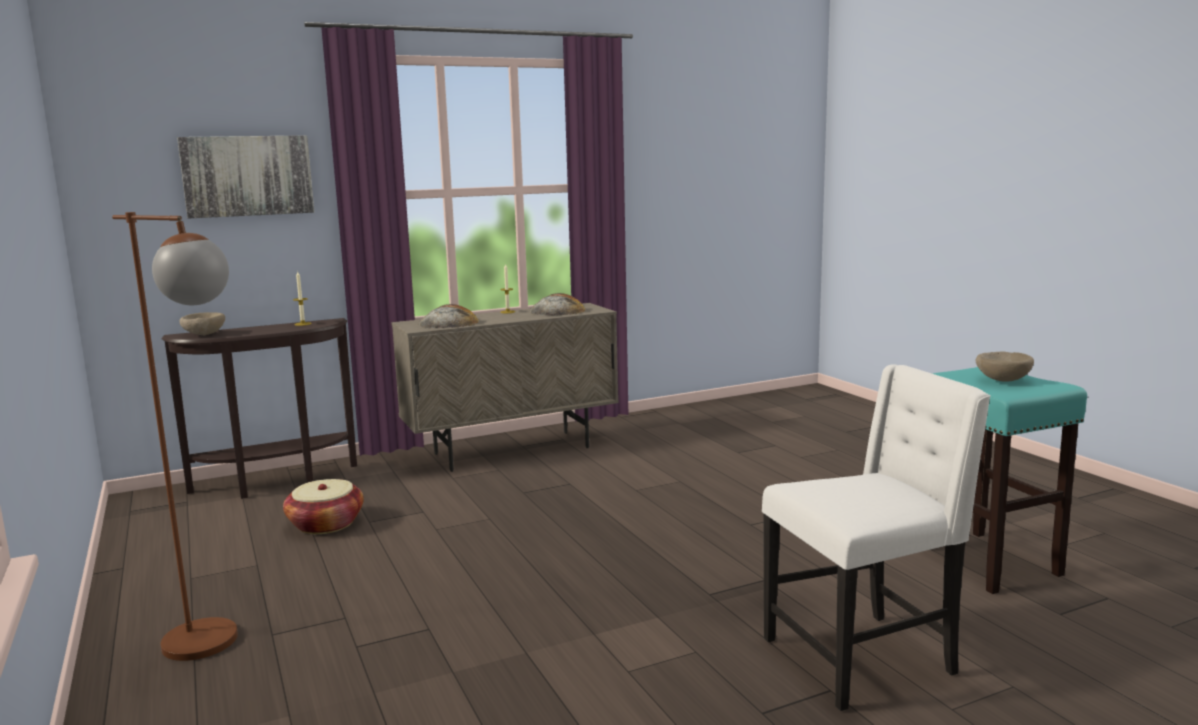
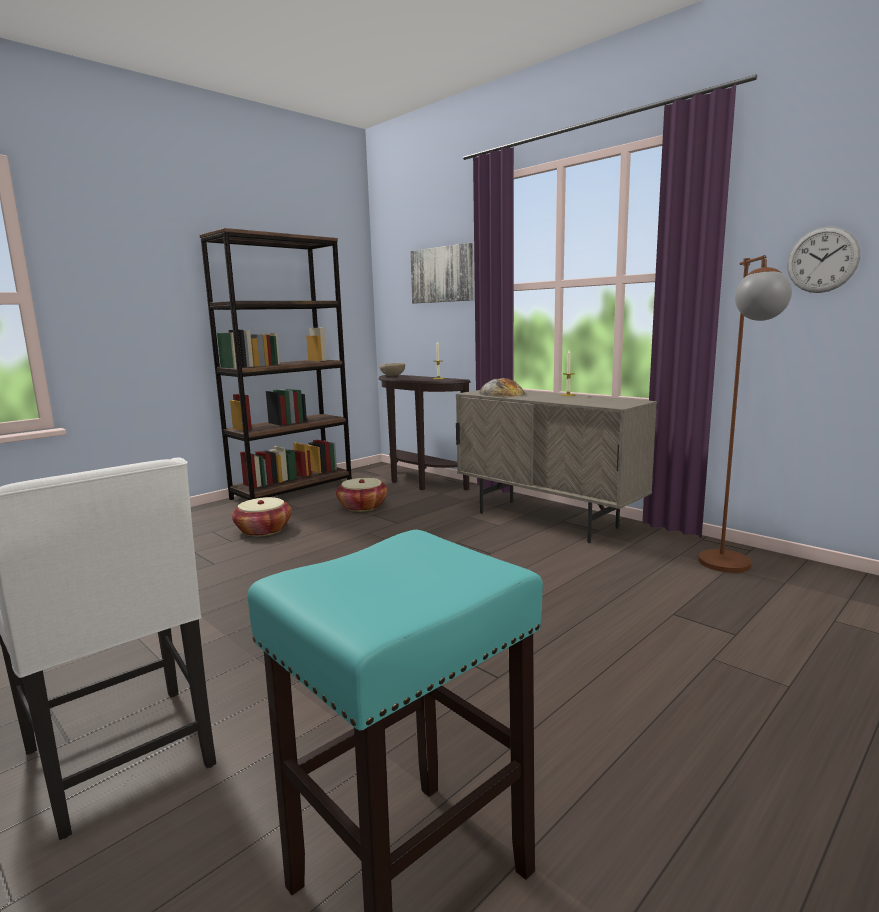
camera: 70 degrees right, 0 degrees up
(149, 566) = (293, 490): none -> brown bookcase
(217, 648) = (199, 525): brown floor lamp -> brown floor lamp (729, 570)
(328, 593) = (263, 530): none -> basket
(557, 311) = (594, 400): bread -> none
(672, 179) = (822, 260): none -> wall clock
(1003, 380) = (401, 579): beige bowl -> none

